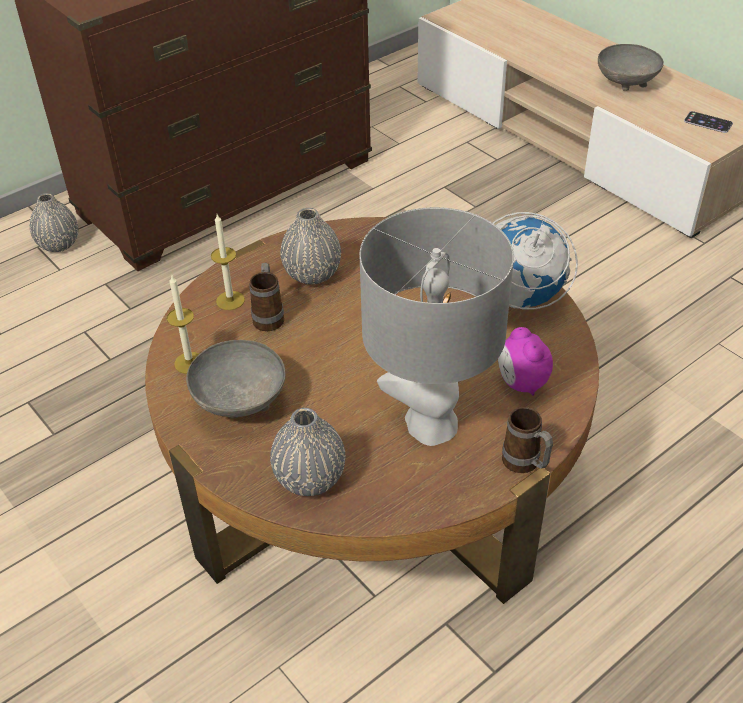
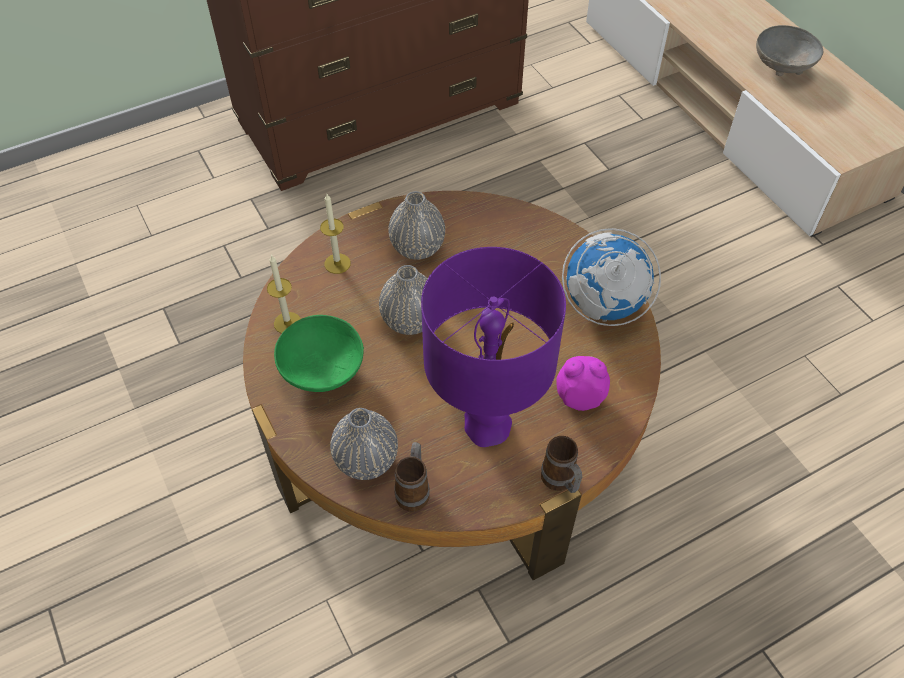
camera: 10 degrees right, 10 degrees up
(59, 244) = (217, 151): grey vase -> grey vase (410, 320)
(238, 402) = (321, 371): grey bowl -> green bowl
(269, 316) = (368, 286): mug -> mug (414, 489)
(430, 424) = (486, 424): grey table lamp -> purple table lamp
(521, 383) = (580, 397): alarm clock -> alarm clock turned 105 degrees clockwise
(708, 122) = (852, 126): phone -> none

